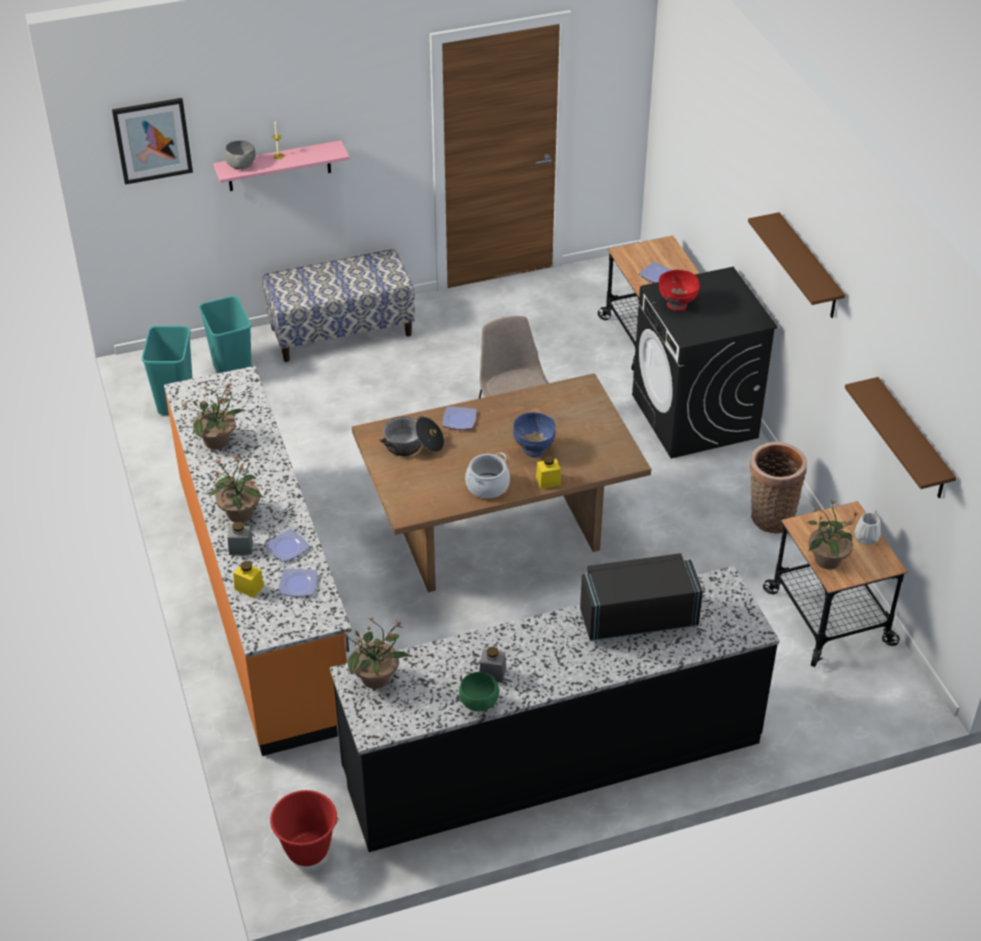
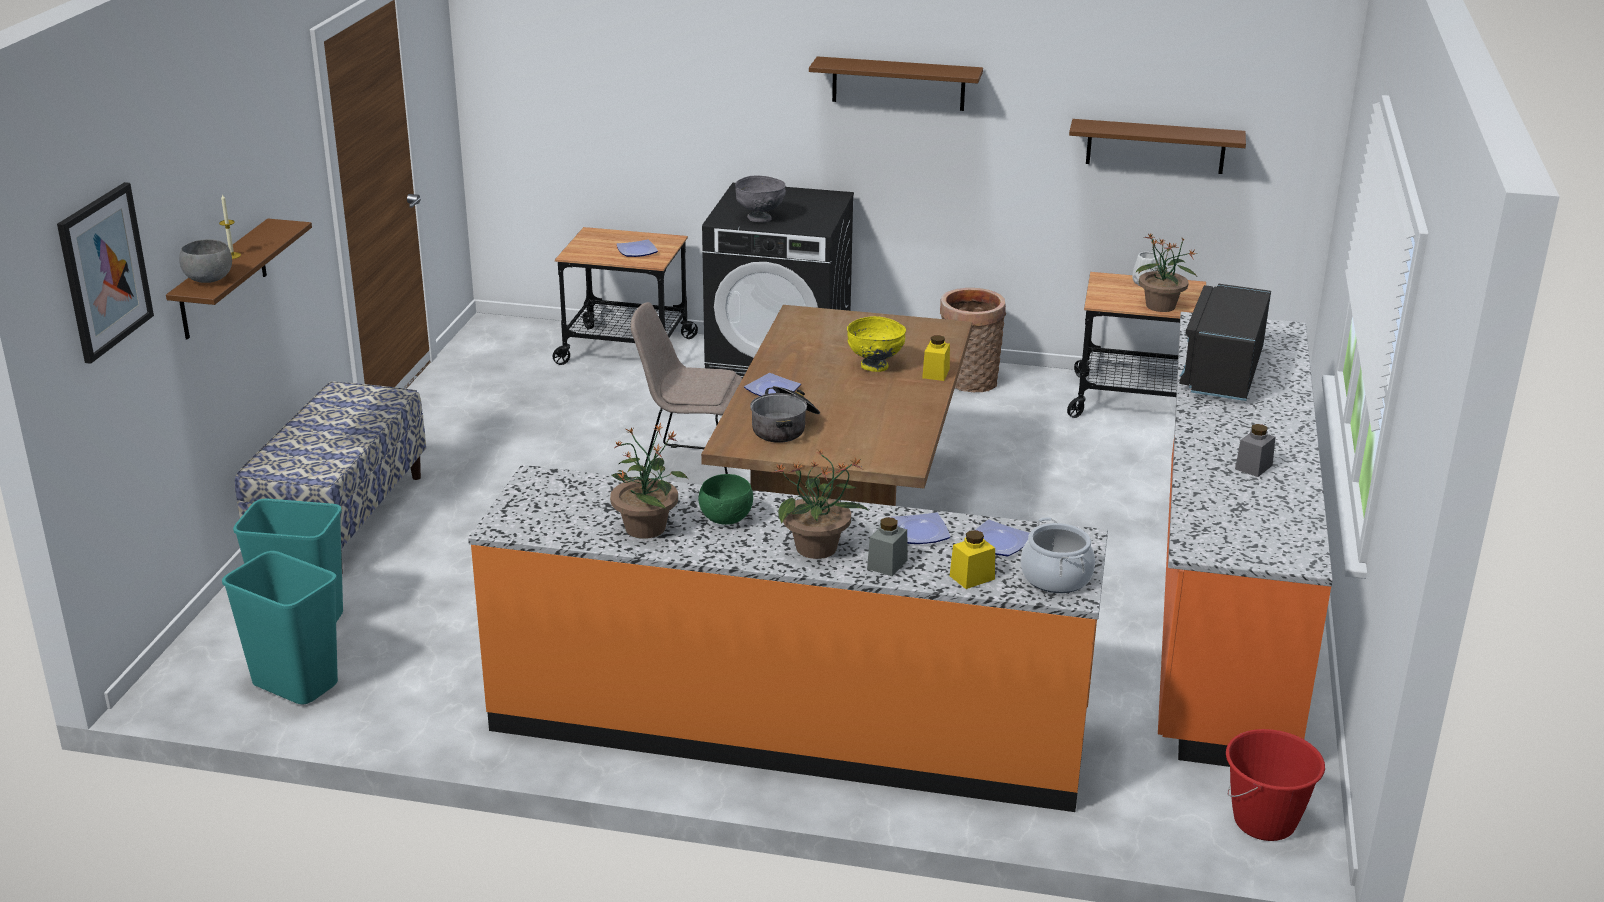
camera: 60 degrees left, 15 degrees down
(279, 166) = (223, 280): pink shelf -> brown shelf
(376, 678) = (1211, 535): potted plant -> none
(479, 704) = (1298, 487): green bowl -> green bowl (727, 519)
(487, 486) = (908, 406): cooking pot -> cooking pot (1056, 577)
(533, 450) = (874, 366): blue bowl -> yellow bowl
(552, 757) = (1220, 605): black counter -> orange counter
(676, 305) = (759, 219): red bowl -> grey bowl

